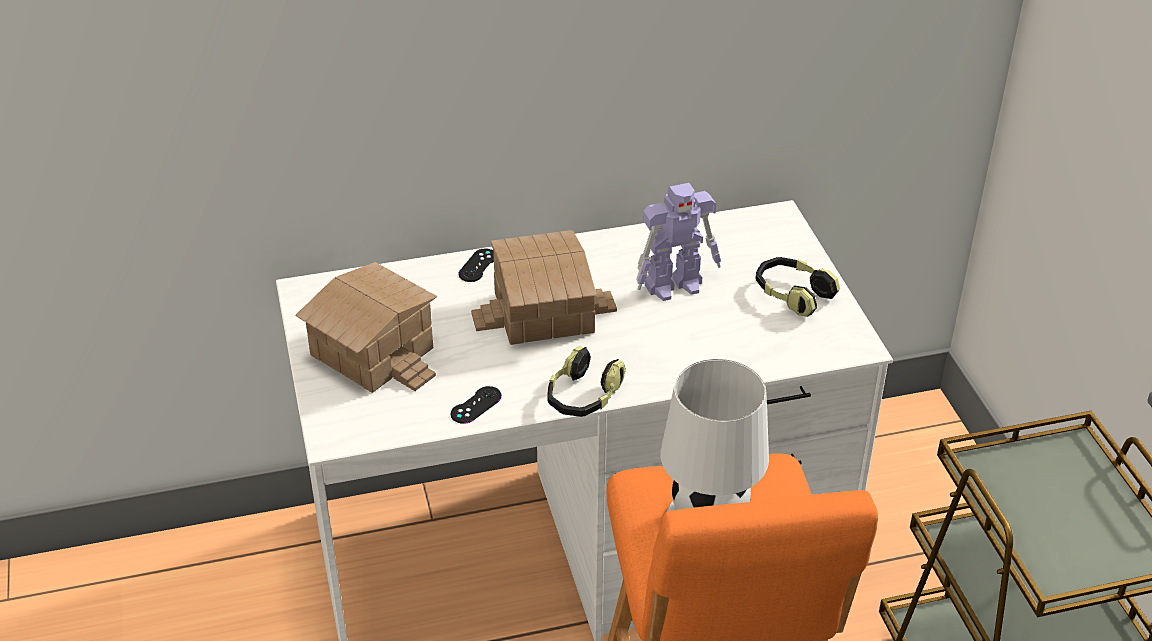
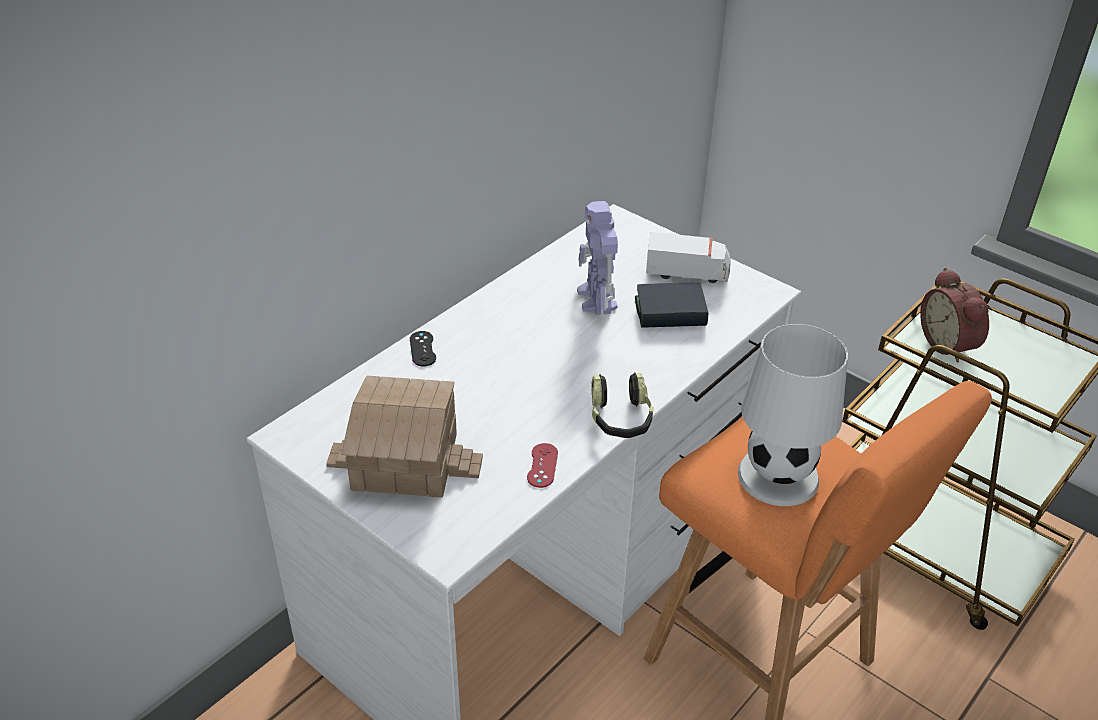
camera: 35 degrees left, 0 degrees up
(476, 405) = (542, 465): black game controller -> red game controller
(544, 314) = (519, 365): toy house -> none
(675, 285) = (597, 300): toy robot -> toy robot turned 135 degrees clockwise
(733, 325) = (670, 312): none -> book
(792, 295) = (687, 273): headphones -> toy truck
(1023, 483) = (949, 344): none -> alarm clock

